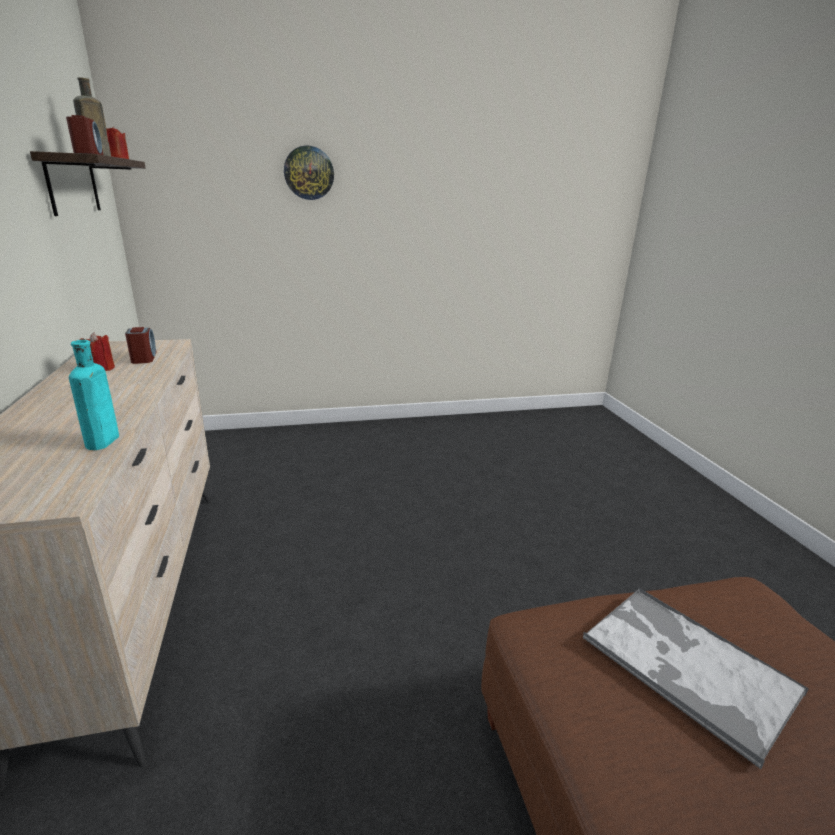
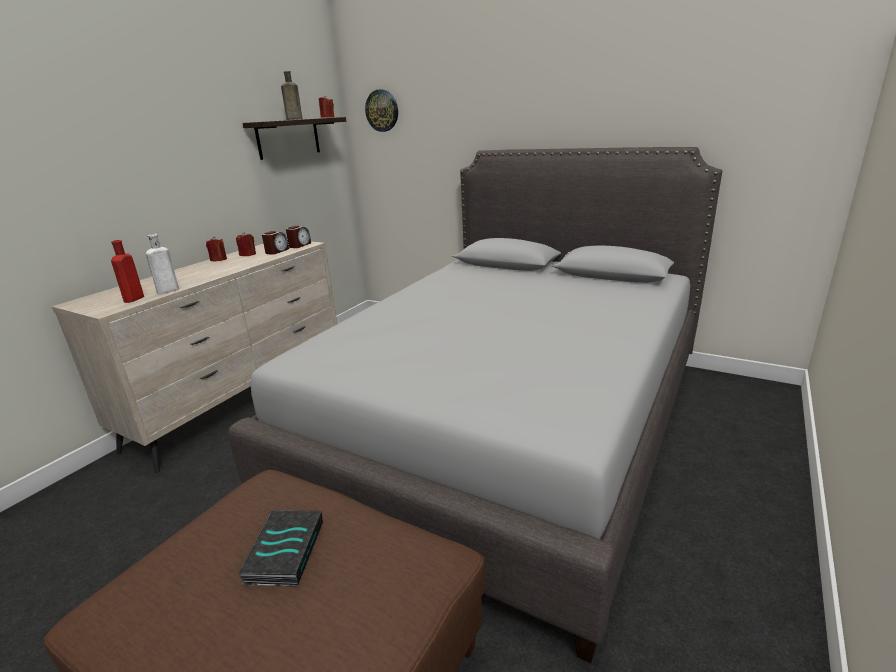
camera: 45 degrees right, 0 degrees up
(60, 383) = (218, 259): none -> red candle
(63, 470) = (133, 299): none -> red bottle
(88, 154) = (274, 120): alarm clock -> alarm clock (299, 245)
(101, 443) = (166, 291): turquoise bottle -> white bottle
(309, 173) = (463, 112): wall clock -> wall clock (382, 110)
(485, 498) = (508, 426): none -> grey bed
(686, 664) = (284, 551): tray -> book

